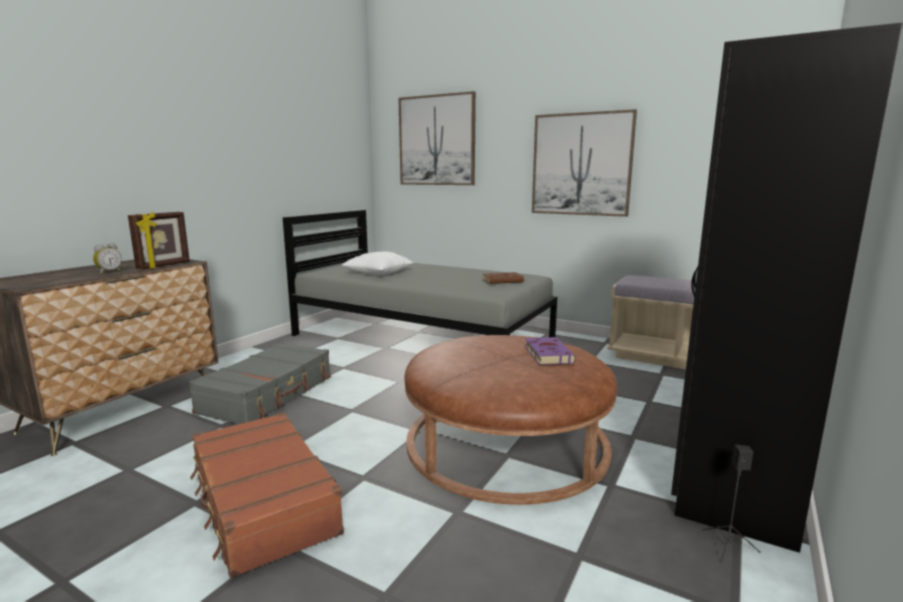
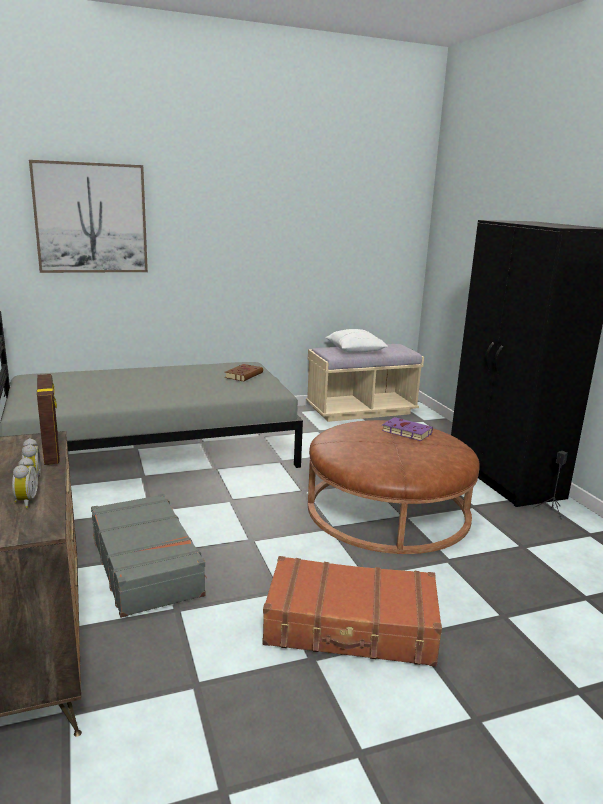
camera: 50 degrees left, 5 degrees up
(70, 277) = (25, 502): none -> alarm clock
(378, 273) = (103, 393): white pillow -> white pillow (355, 350)
(581, 164) = (264, 250): picture -> none

